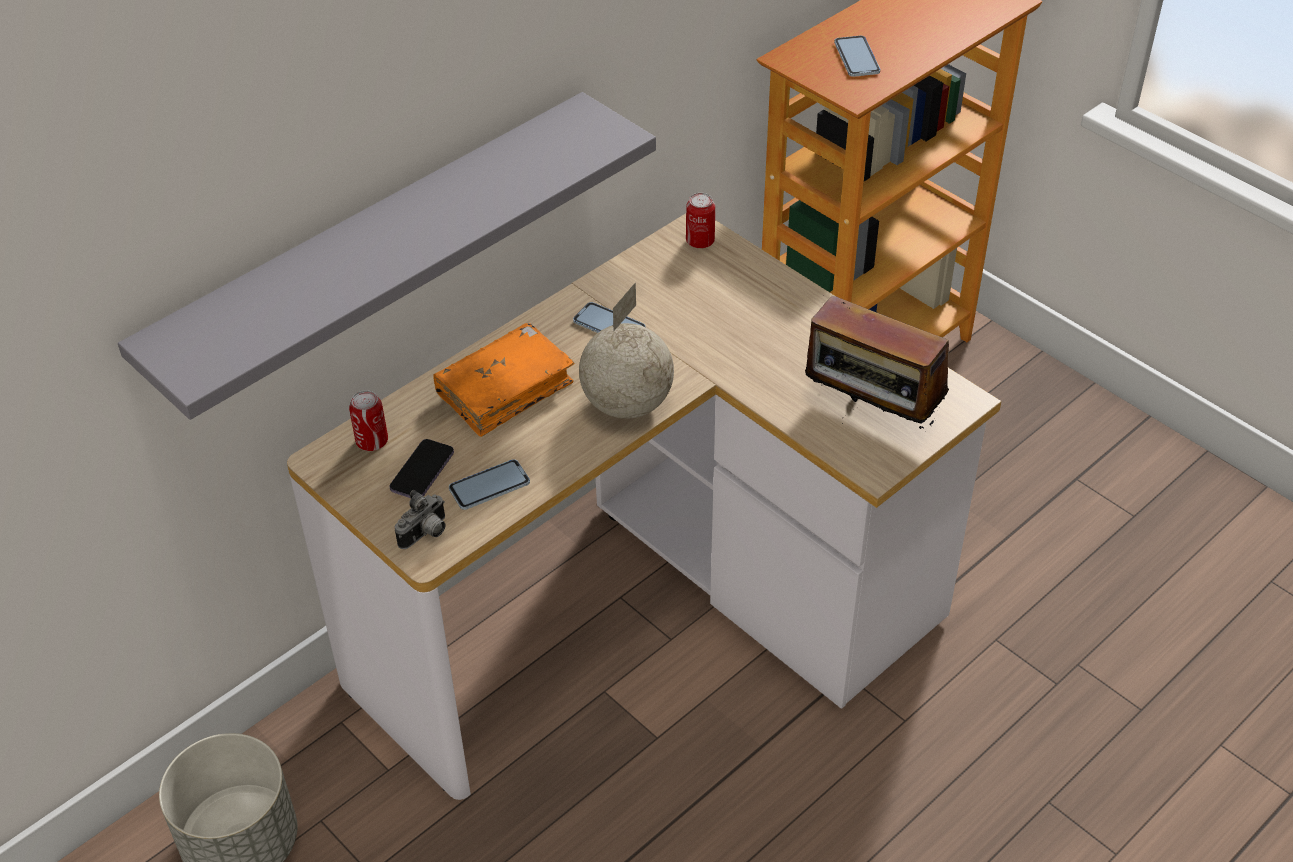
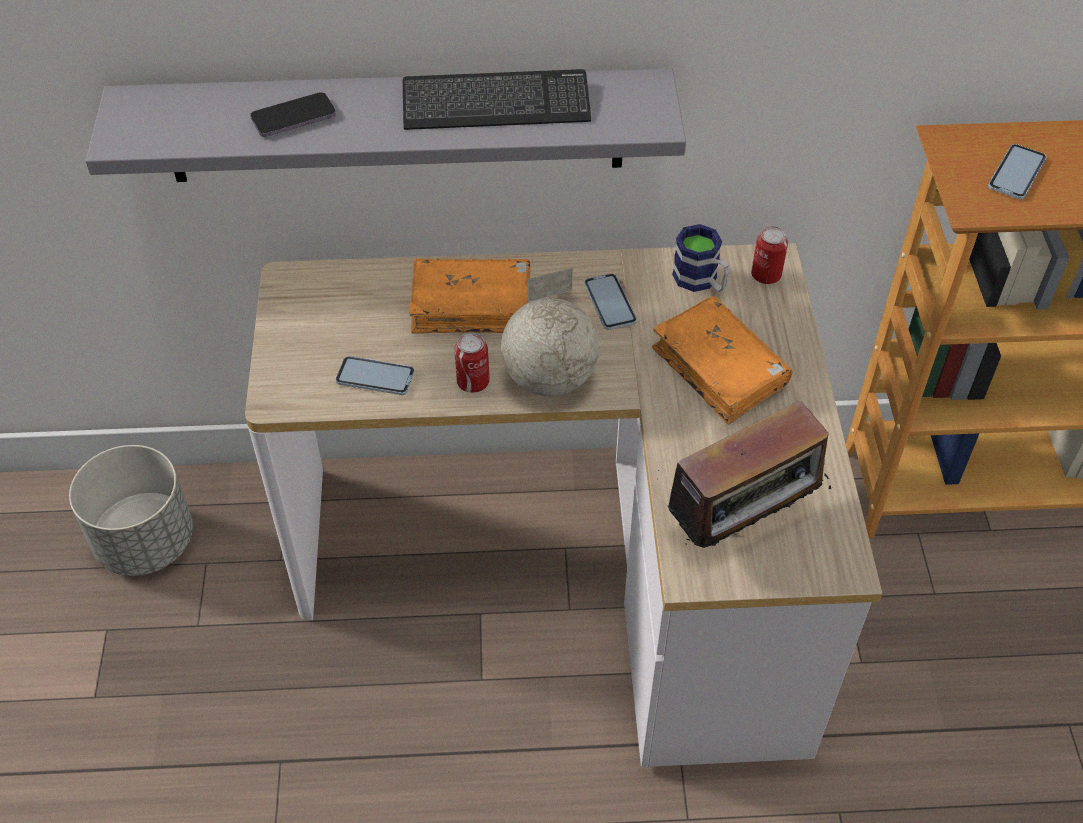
camera: 40 degrees right, 5 degrees up
(372, 441) = (335, 287): can -> can (473, 382)
(422, 471) = (342, 333): phone -> phone (293, 117)
(426, 534) = (291, 385): camera -> none
(483, 183) = (496, 104): none -> keyboard
(659, 271) = (701, 281): none -> mug
(740, 324) = (719, 369): none -> orange book
(870, 415) = (743, 523): radio -> radio turned 105 degrees counterclockwise

